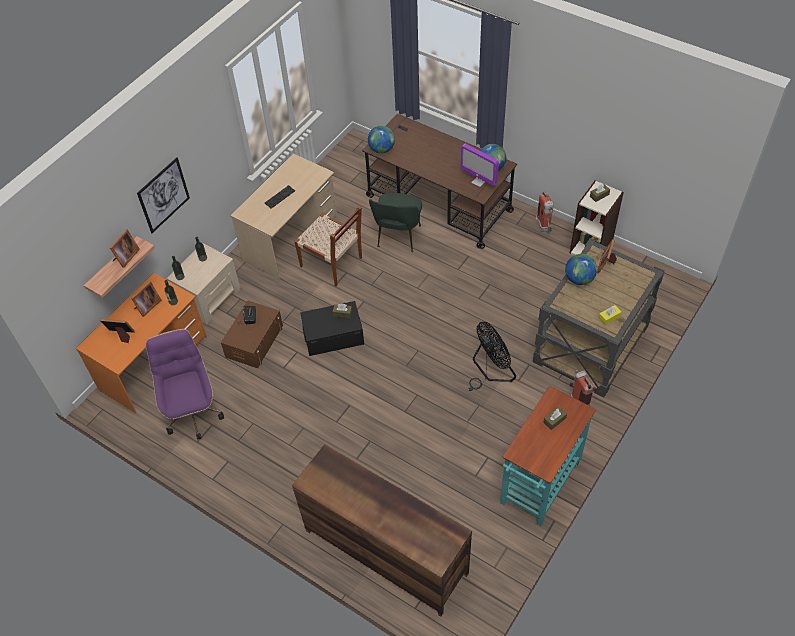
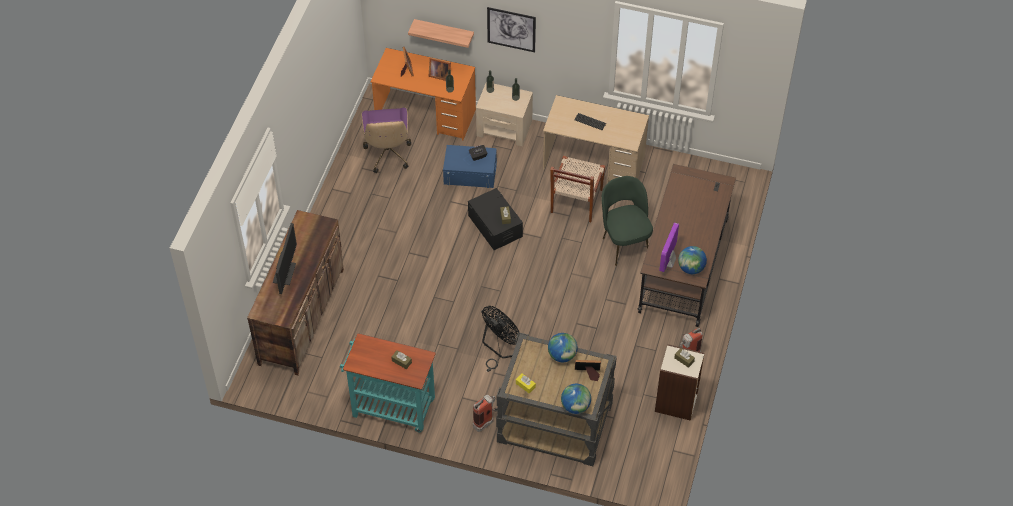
camera: 70 degrees right, 0 degrees up
(125, 257) = (449, 33): picture frame -> none
(193, 412) = (388, 156): purple office chair -> purple office chair turned 120 degrees clockwise
(254, 341) = (470, 173): brown storage box -> blue storage box
(382, 149) = (680, 178): globe -> globe (575, 406)
(385, 519) = (284, 272): none -> monitor
(398, 239) = (624, 244): green chair -> green chair turned 75 degrees clockwise
(488, 368) = (499, 347): black fan -> black fan turned 90 degrees counterclockwise

